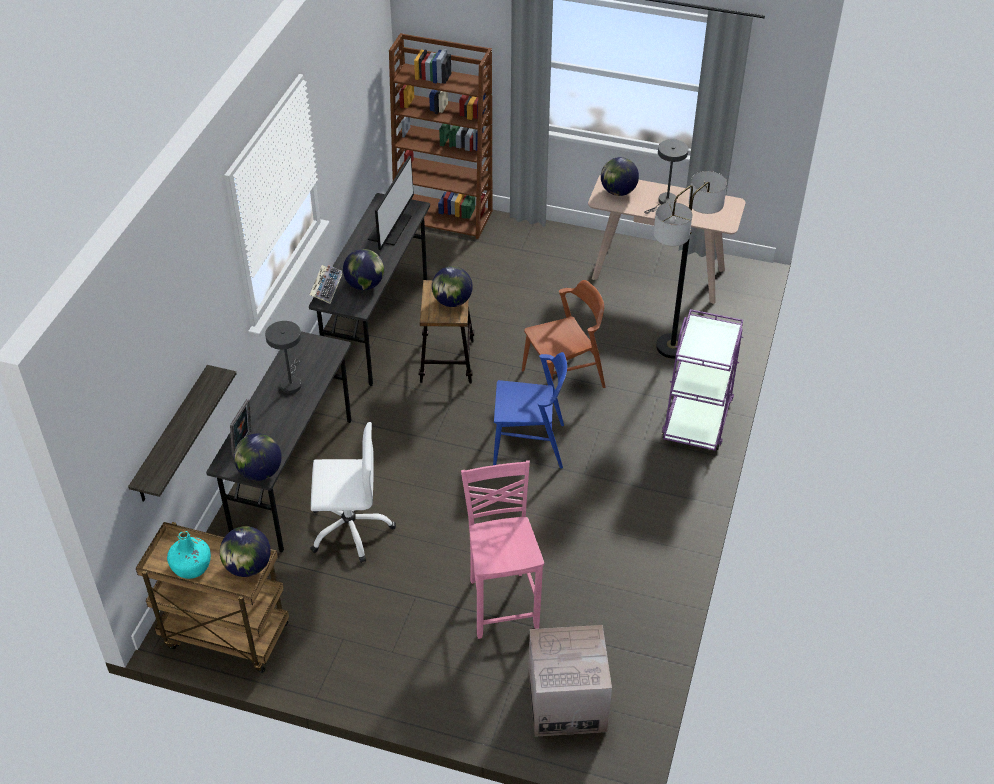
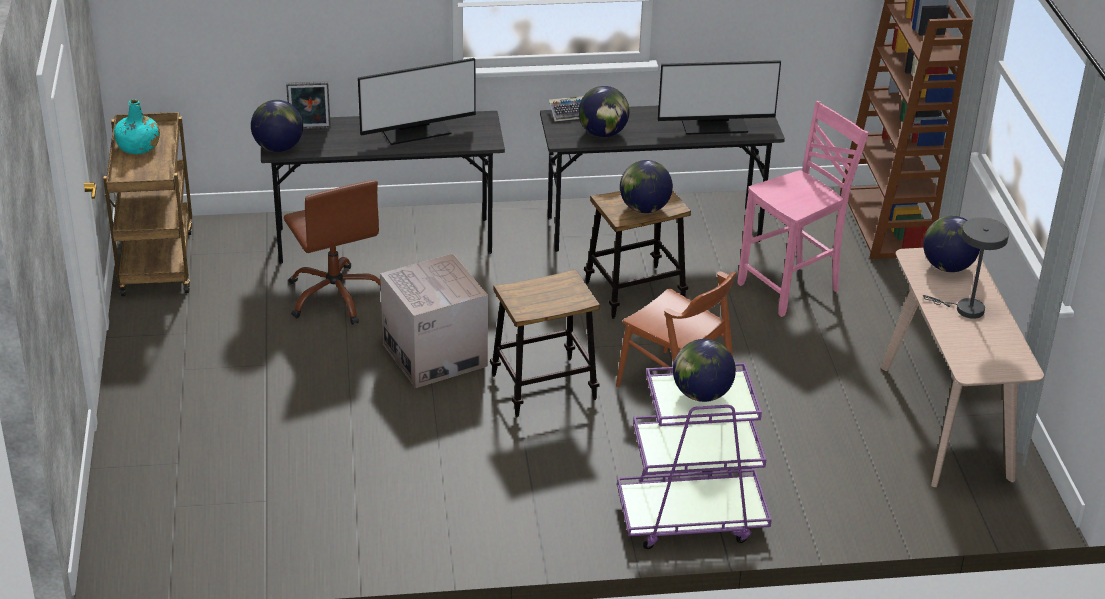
camera: 65 degrees right, 10 degrees down
(172, 436) = (251, 57): shelf -> none
(248, 567) = (152, 176): globe -> globe (701, 394)
(291, 383) = (416, 131): grey table lamp -> monitor
(350, 528) = (336, 296): white office chair -> brown office chair
(502, 603) = (288, 428): pink chair -> pink chair (791, 288)
(529, 444) = (543, 387): blue chair -> stool
(567, 702) = (169, 510): cardboard box -> cardboard box (434, 355)
(672, 347) = (810, 466): floor lamp -> none

